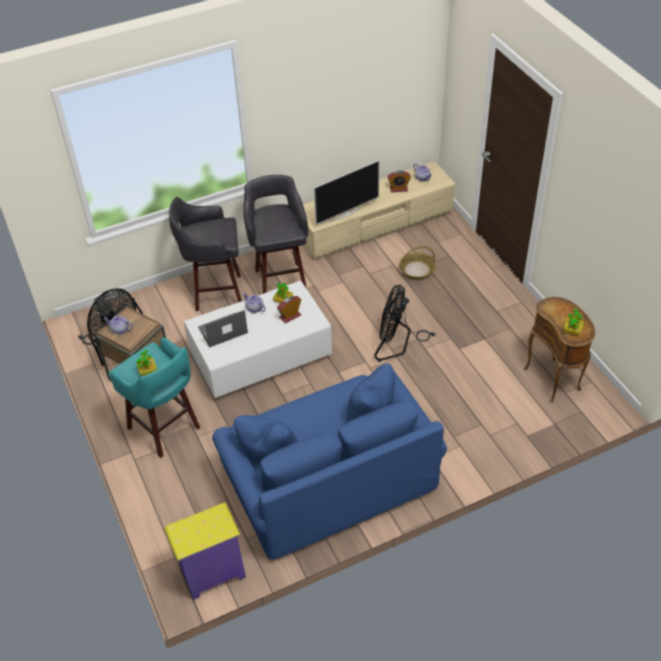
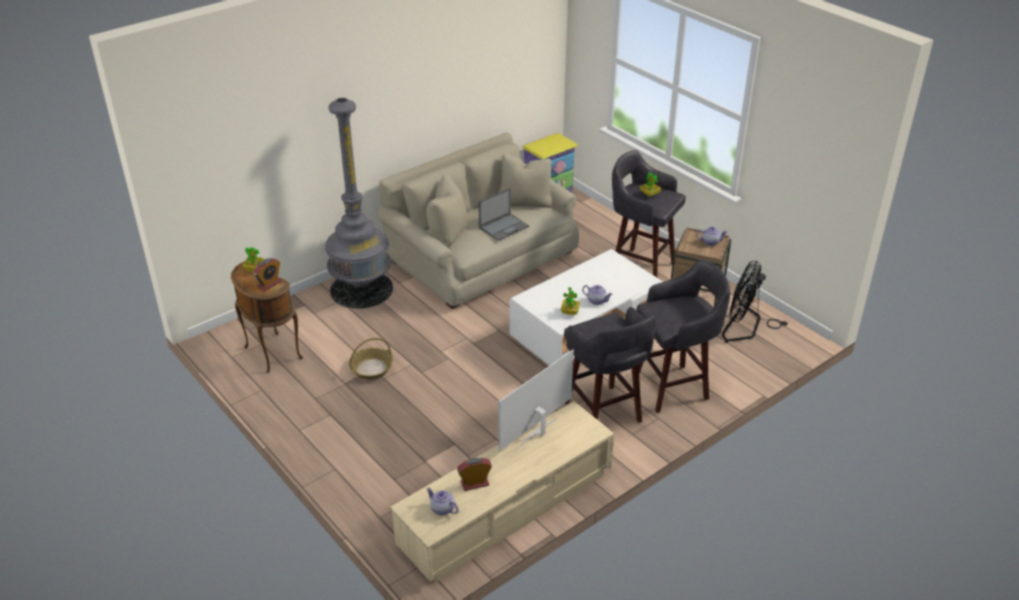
camera: 165 degrees right, 10 degrees down
(165, 430) = (640, 266): turquoise stool -> grey stool
(222, 330) = (618, 278): laptop -> laptop (504, 227)
(290, 316) = (555, 298): alarm clock -> alarm clock (269, 284)
(327, 476) = (482, 256): blue sofa -> beige sofa
(398, 339) = (443, 368): black fan -> none
(416, 270) = (435, 452): basket -> basket (371, 368)
(467, 447) = (361, 289): none -> grey floor lamp

